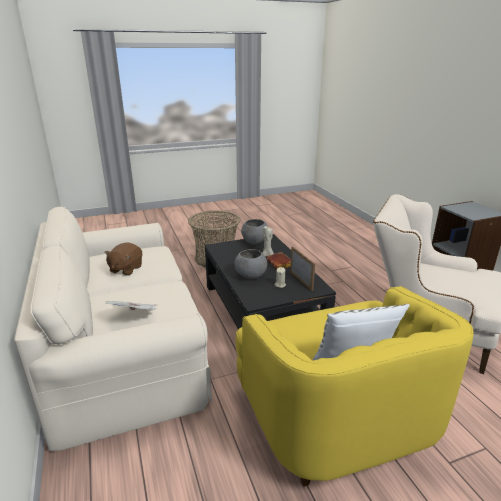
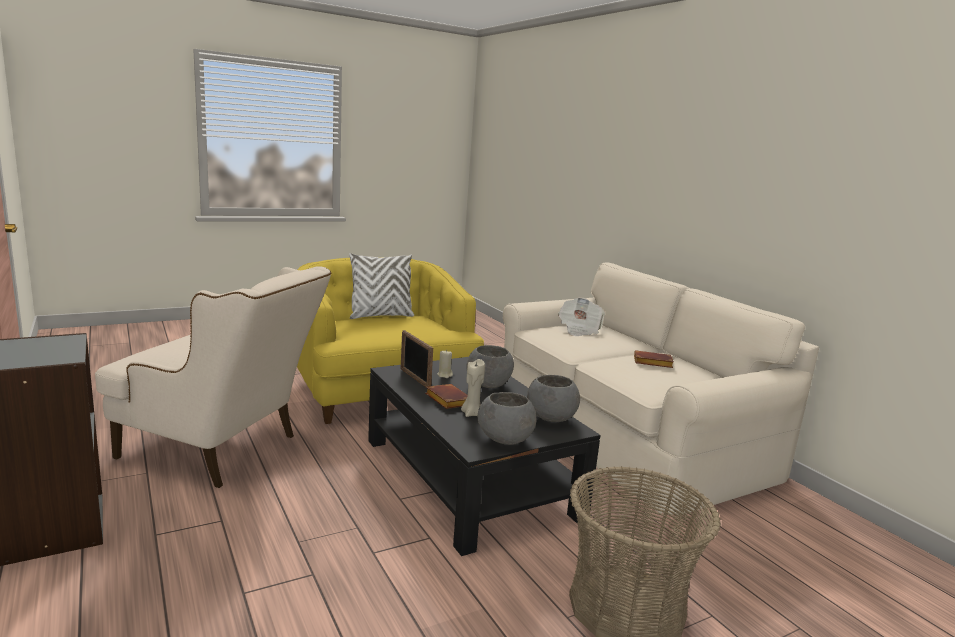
camera: 170 degrees right, 10 degrees down
(125, 269) = (651, 363): brown plush toy -> brown book
(224, 252) = (550, 419): none -> grey bowl

